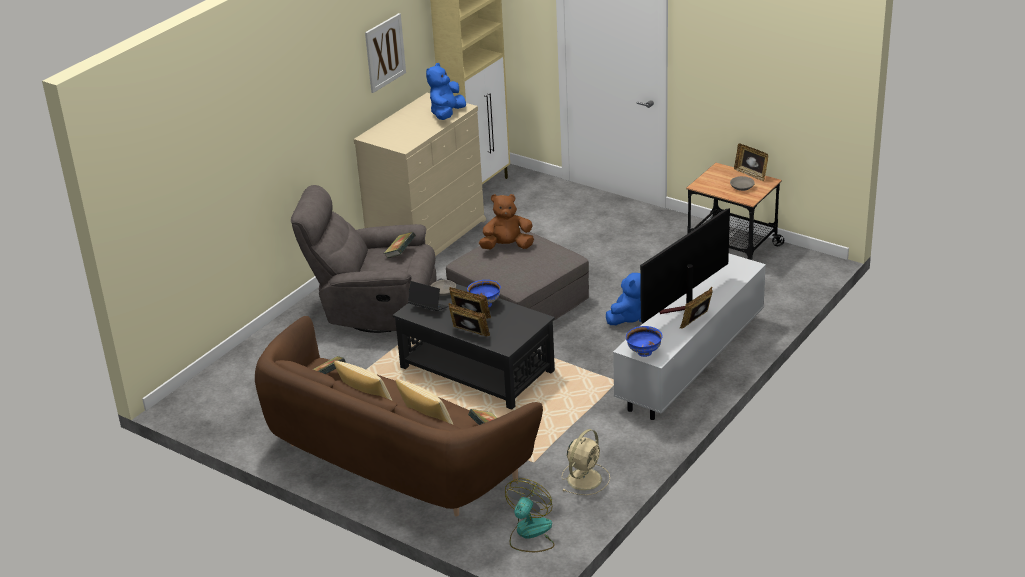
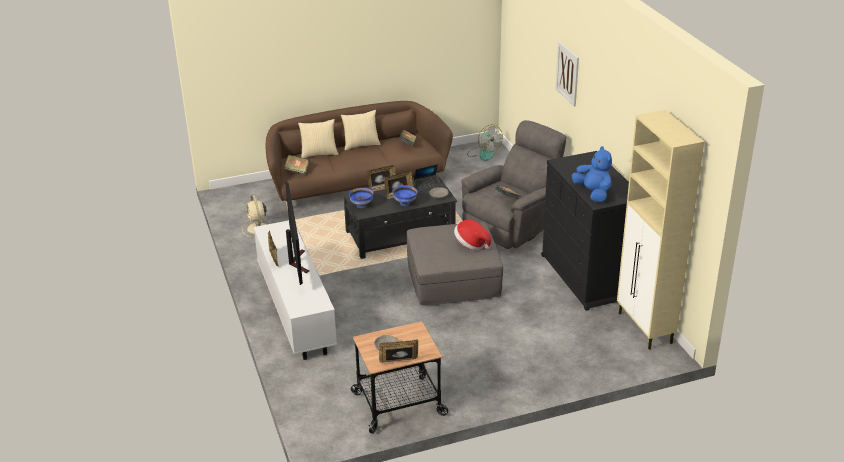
camera: 125 degrees right, 0 degrees up
(385, 52) = (630, 123): picture -> picture (567, 73)
(426, 237) = (587, 276): beige dresser -> black dresser
(507, 246) = (471, 244): brown plush toy -> hat
(530, 534) = (246, 199): fan -> fan (483, 153)
(627, 317) = (378, 311): blue plush toy -> none
(644, 353) = (274, 228): blue bowl -> blue bowl (361, 205)

